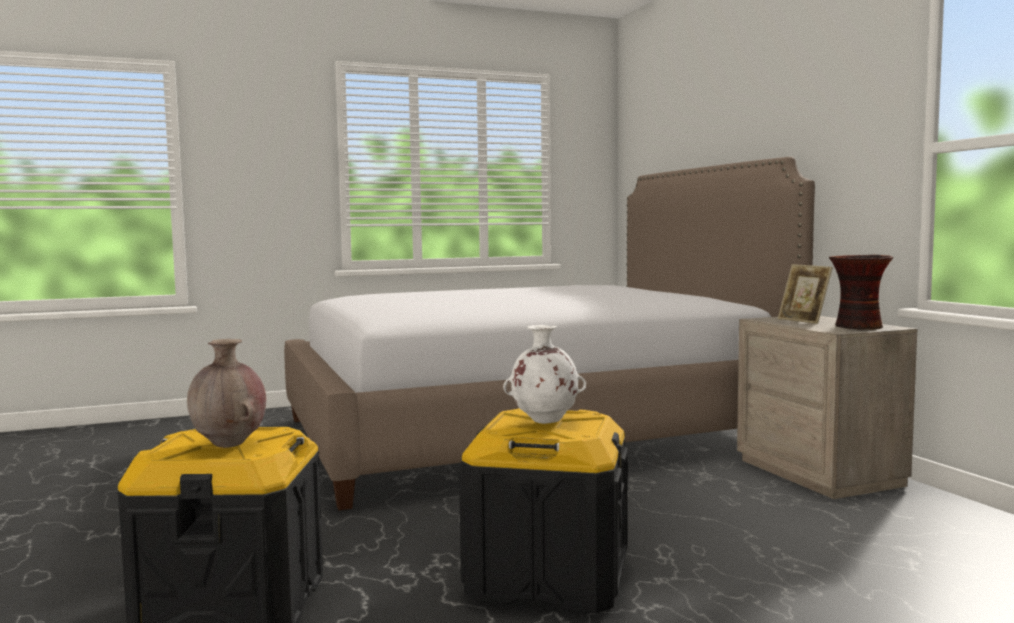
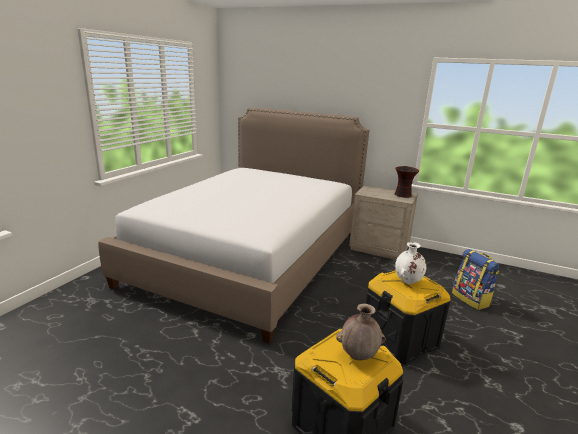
camera: 45 degrees left, 15 degrees up
(803, 321) = (377, 192): picture frame -> none
(885, 594) = (471, 299): none -> backpack

